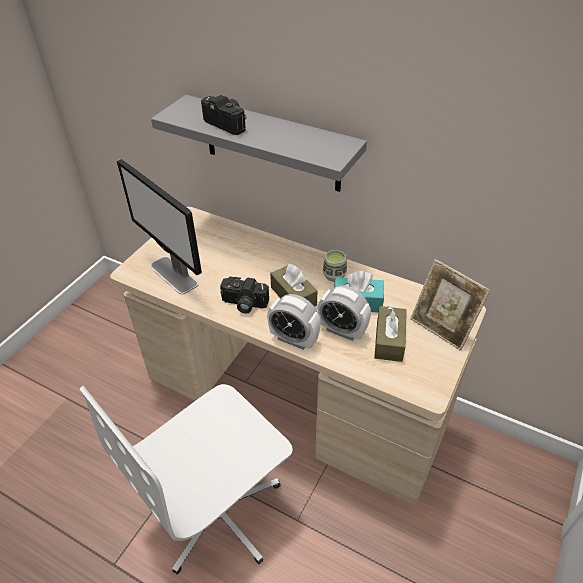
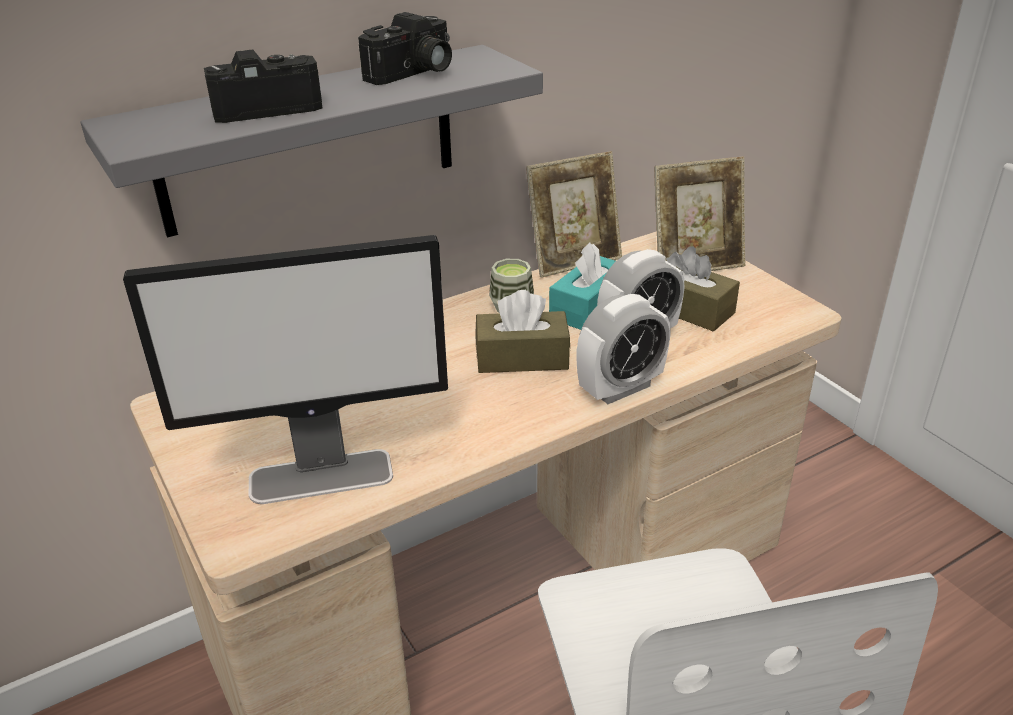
camera: 60 degrees left, 10 degrees down
(243, 304) = (490, 414): camera -> camera (413, 73)
(399, 279) = (574, 260): none -> picture frame

